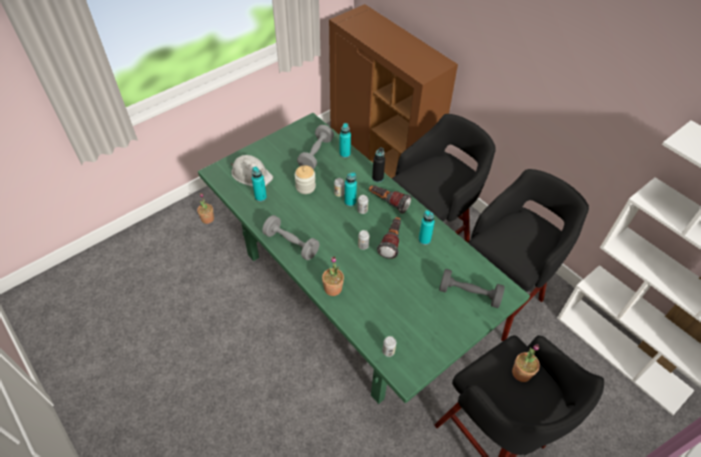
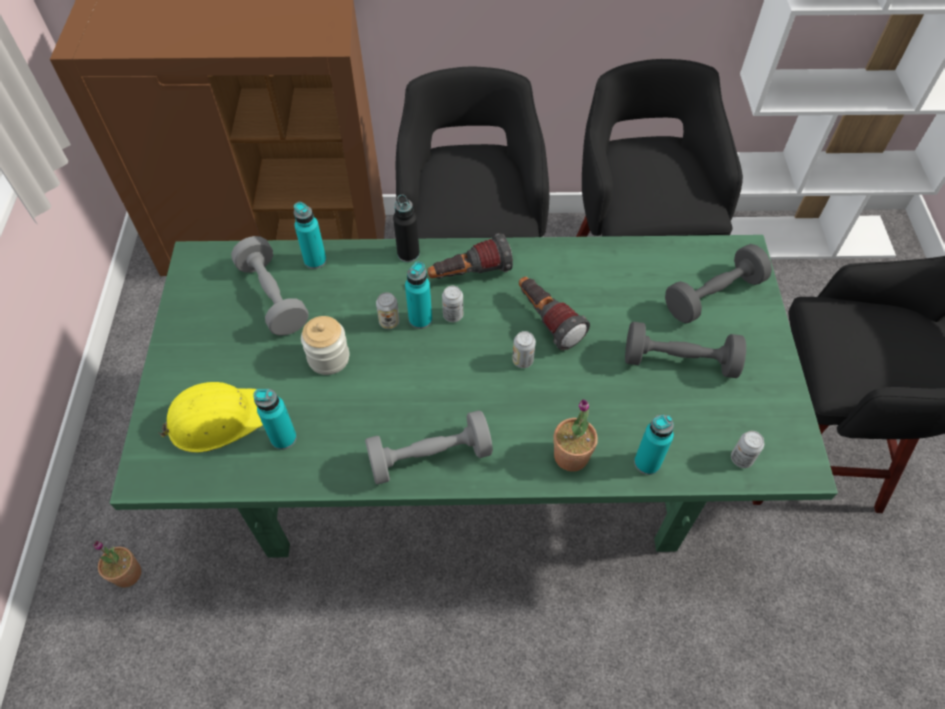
camera: 50 degrees left, 5 degrees up
(251, 174) = (216, 419): white hard hat -> yellow hard hat
(418, 301) = (679, 361): none -> grey dumbbell
(424, 240) = (577, 279): turquoise bottle -> turquoise bottle (647, 463)
(521, 373) = (868, 330): potted plant -> none

